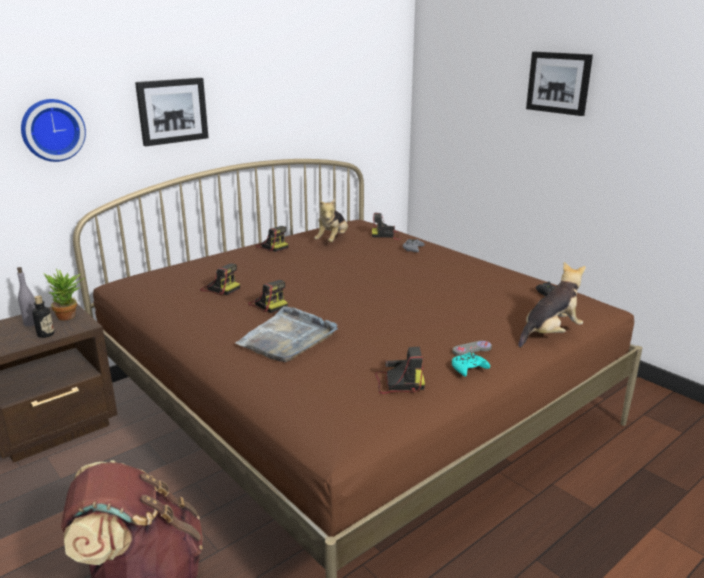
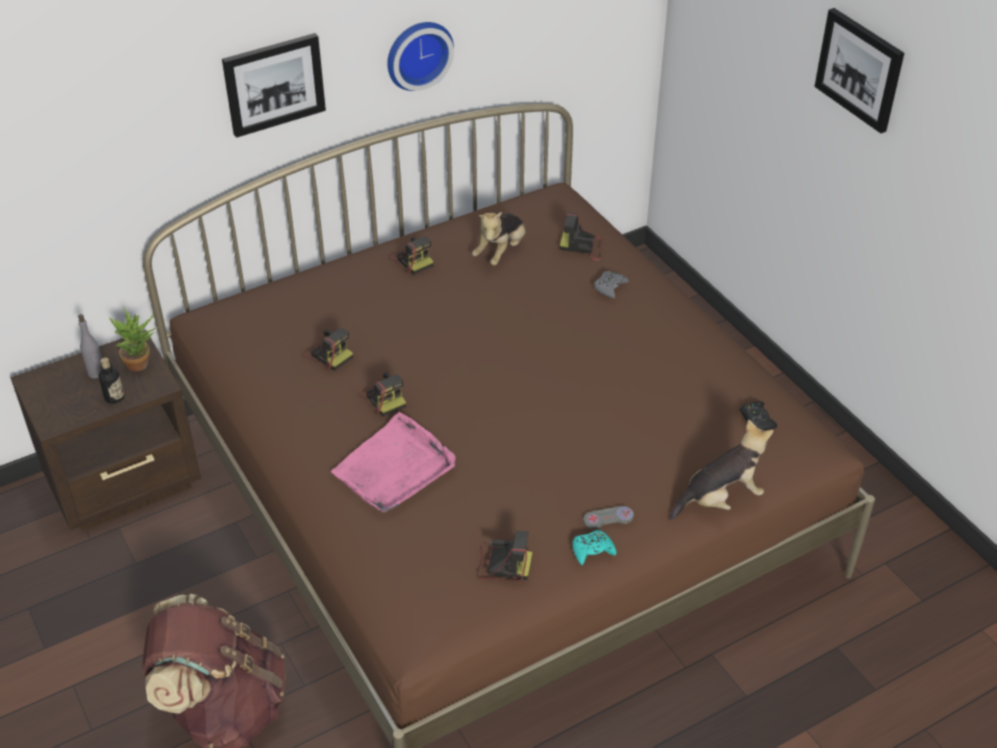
camera: 10 degrees right, 20 degrees up
(52, 130) = (114, 138): wall clock -> wall clock (417, 53)
(288, 338) = (395, 468): grey tray -> pink tray

